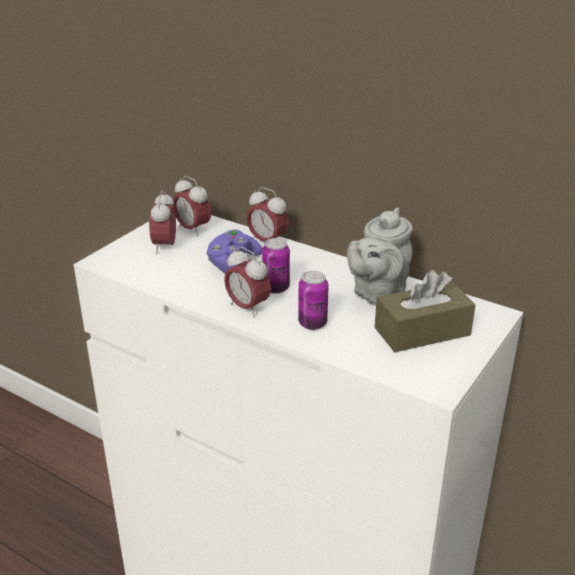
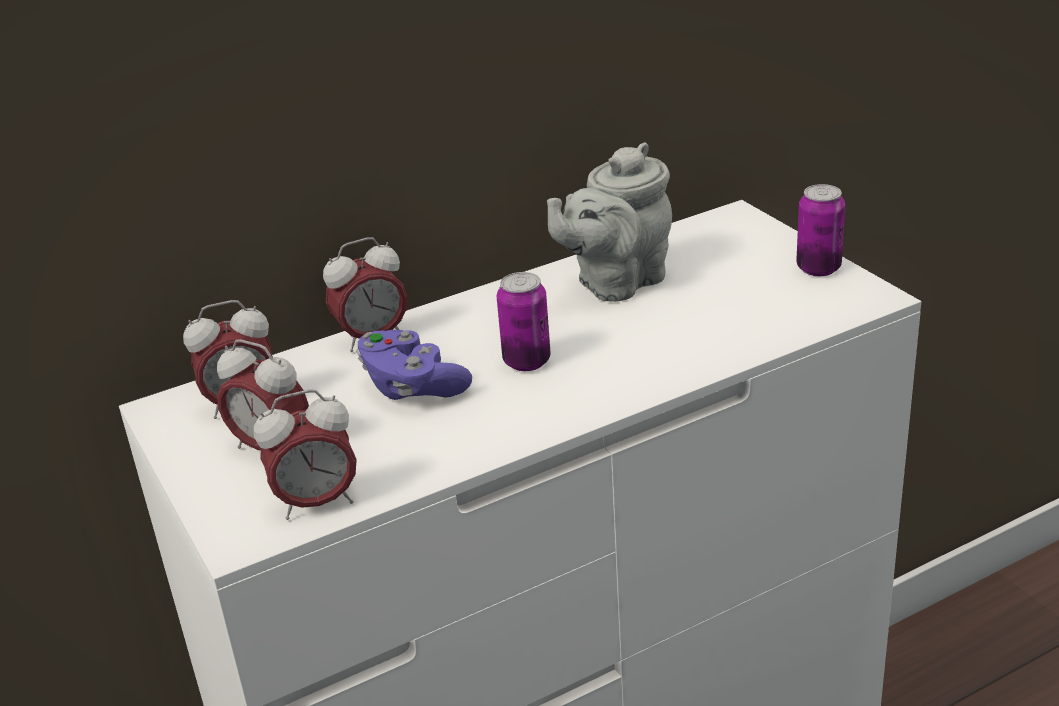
camera: 60 degrees left, 0 degrees up
(247, 307) = (562, 400): alarm clock -> alarm clock (317, 503)
(312, 324) = (654, 352): can -> can (818, 268)
(376, 293) = (615, 283): grey teapot -> grey teapot turned 75 degrees clockwise
(422, 331) = (738, 274): brown tissue box -> none

